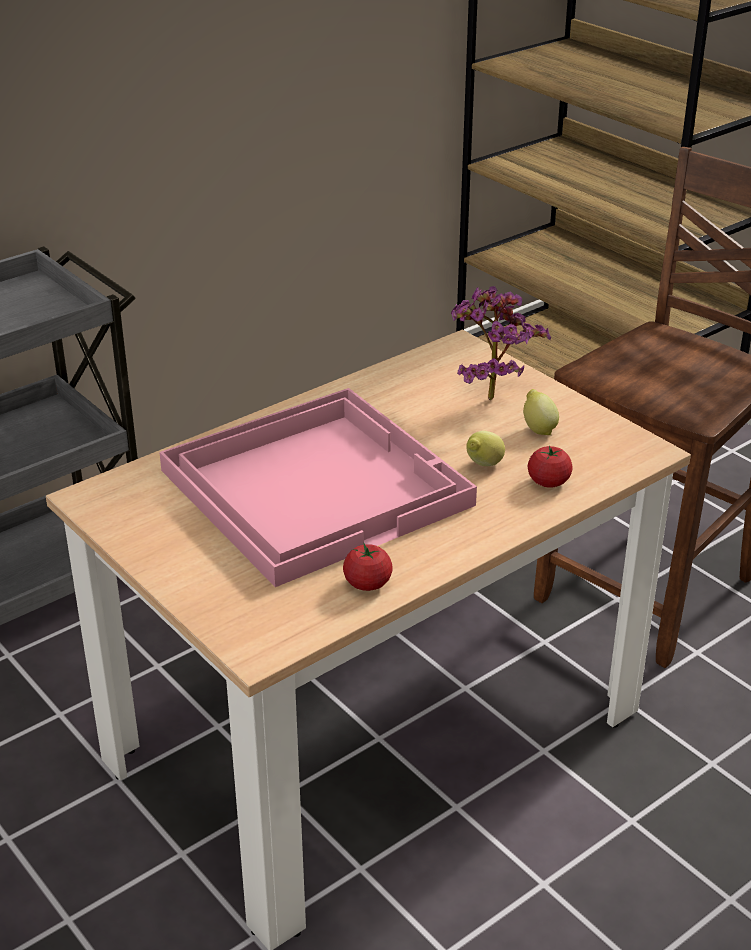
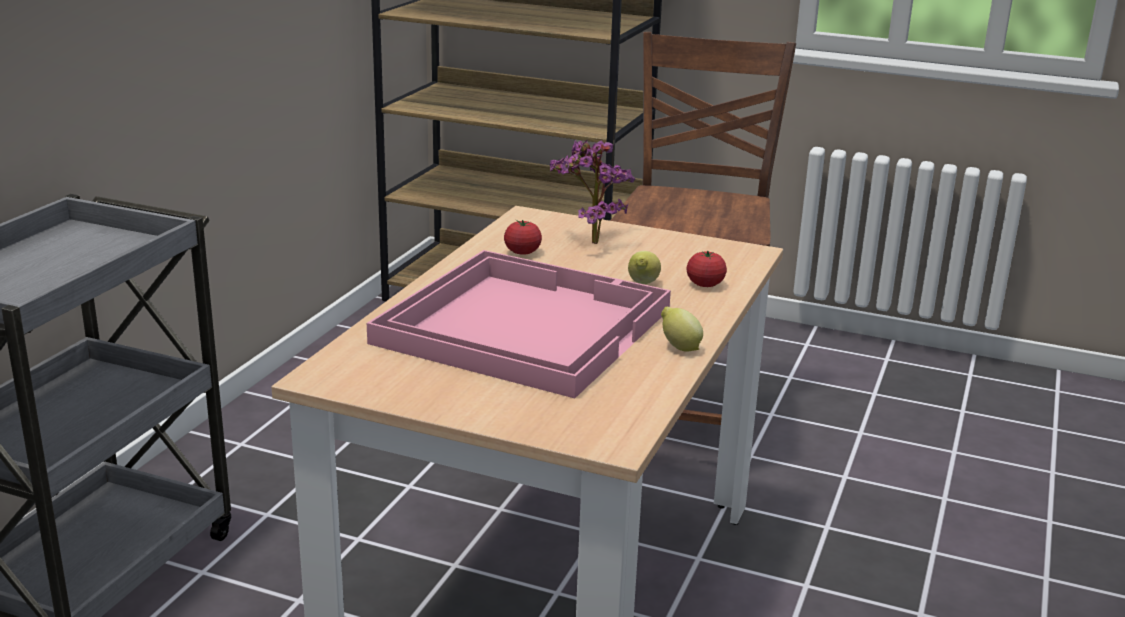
camera: 30 degrees left, 10 degrees down
(367, 583) = (648, 377): tomato -> tomato (522, 252)
(538, 429) = (655, 254): lemon -> lemon (679, 347)

